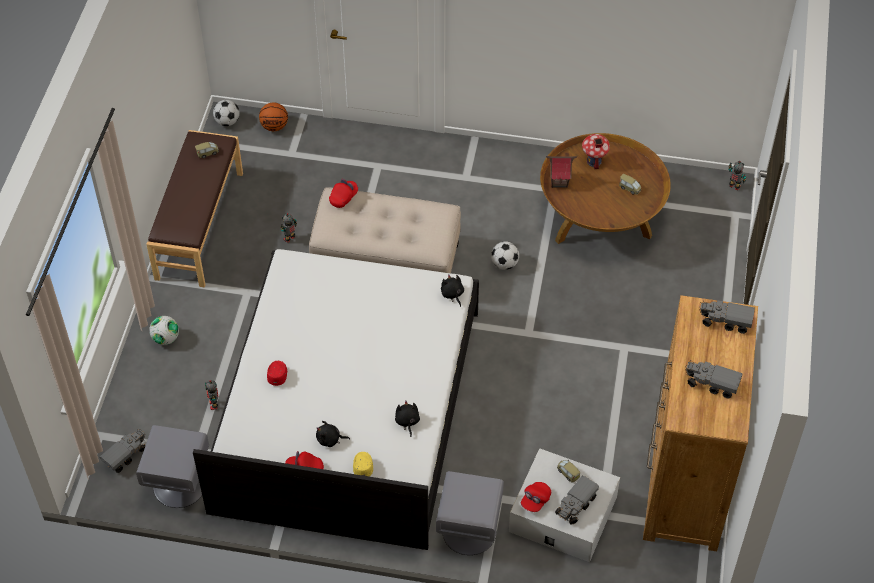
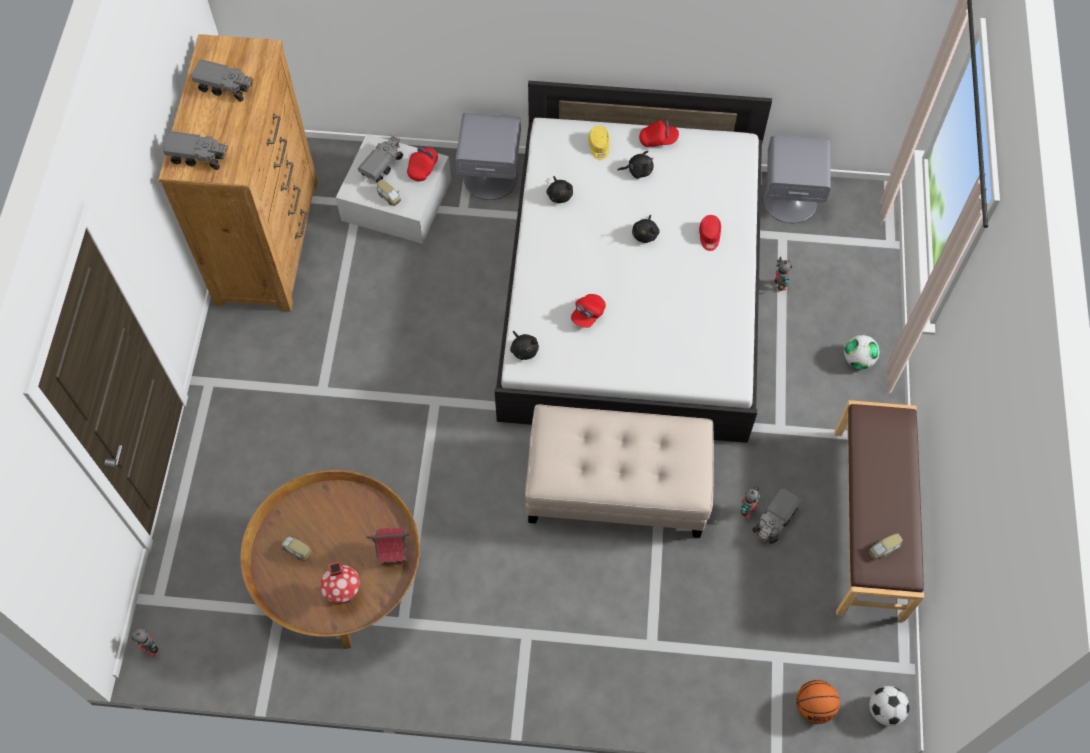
camera: 175 degrees right, 10 degrees up
(125, 455) = (855, 225): toy truck -> toy truck (774, 521)
(334, 379) = (645, 234): none -> black plush toy
(343, 197) = (681, 487): red cap -> red cap (588, 315)
(504, 264) = (467, 495): football -> none

